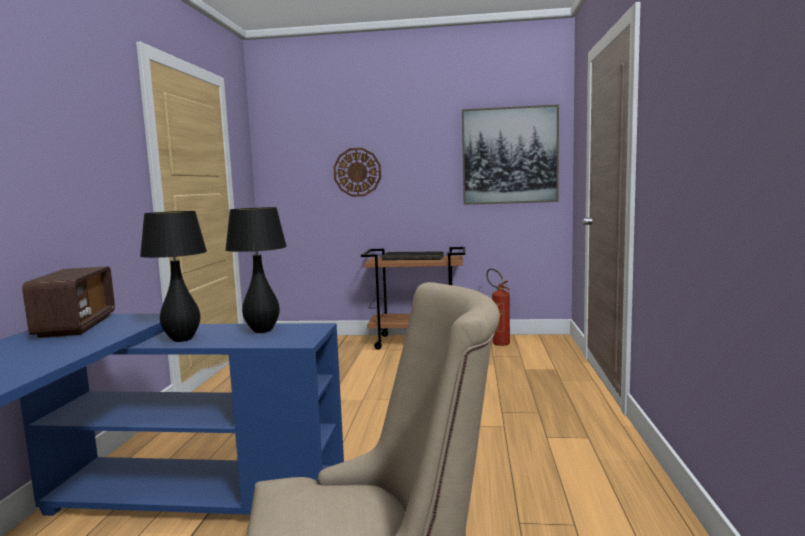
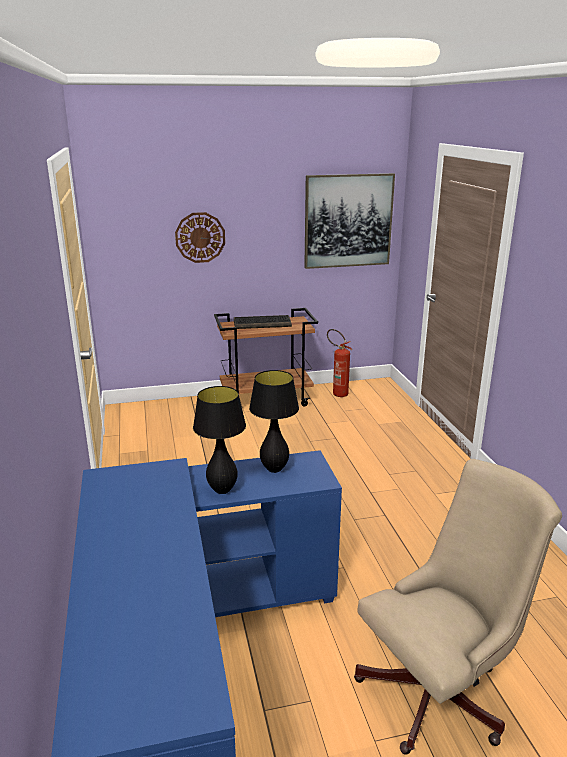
camera: 20 degrees left, 15 degrees up
(76, 326) = (118, 490): radio -> none

